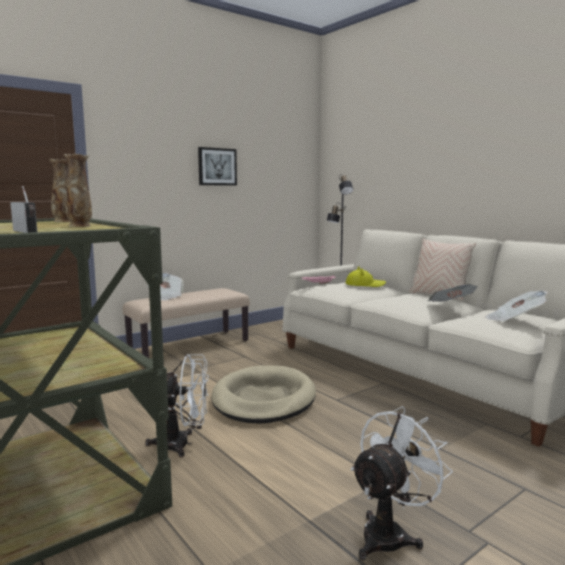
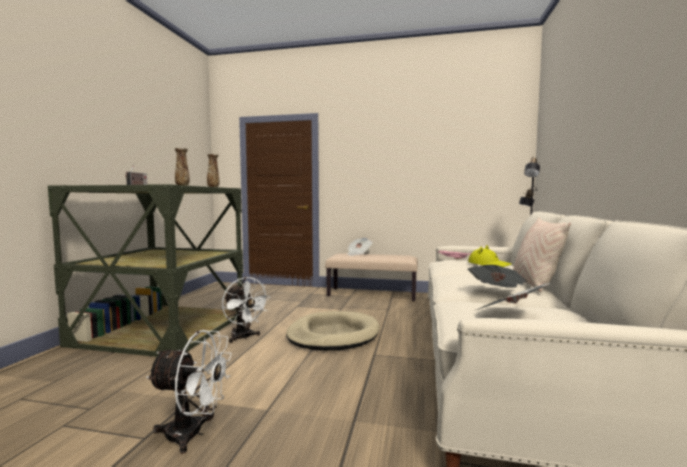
camera: 50 degrees right, 5 degrees down
(217, 166) = (415, 159): picture -> none

